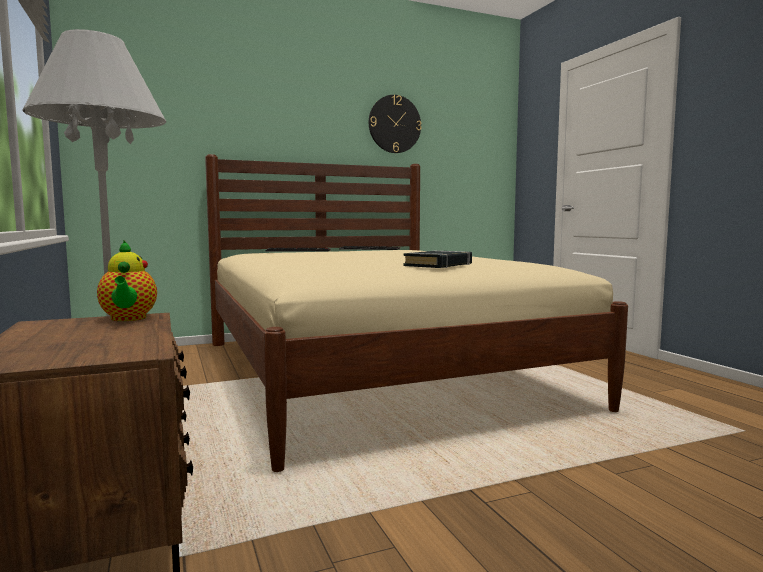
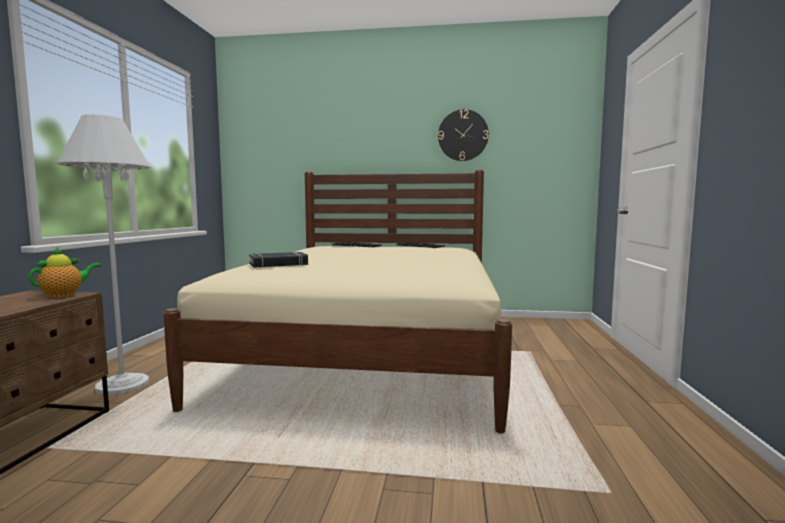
camera: 30 degrees right, 0 degrees up
(128, 319) = (65, 295): teapot -> teapot turned 150 degrees counterclockwise
(439, 265) = (354, 269): black book -> black book (278, 264)

